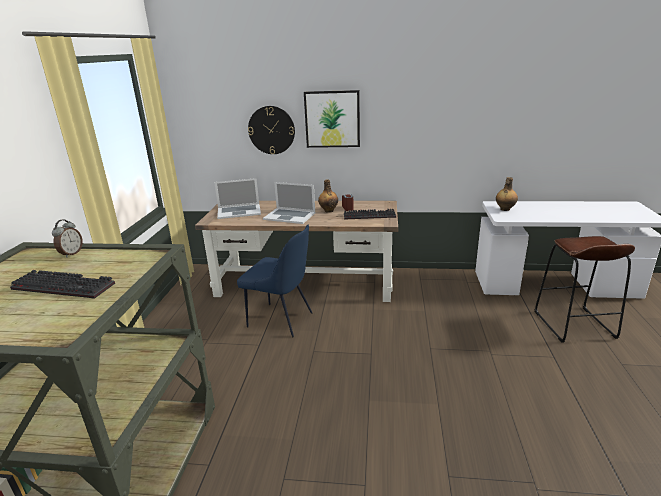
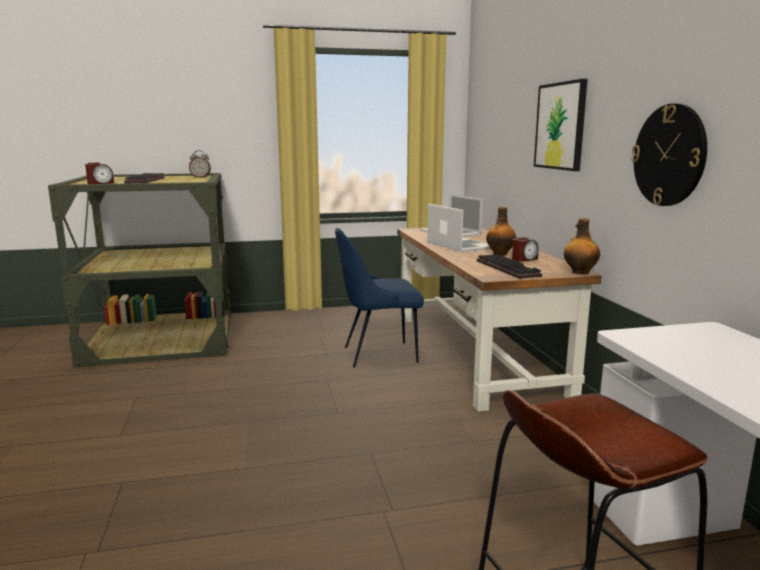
camera: 70 degrees right, 10 degrees down
(65, 317) = (100, 183): none -> alarm clock
(271, 130) = (517, 140): wall clock -> wall clock (669, 155)
(281, 319) = (379, 355): blue chair -> blue chair turned 75 degrees clockwise
(289, 216) = (459, 245): laptop -> laptop turned 150 degrees clockwise
(504, 209) = (691, 337): bottle -> bottle (579, 272)

